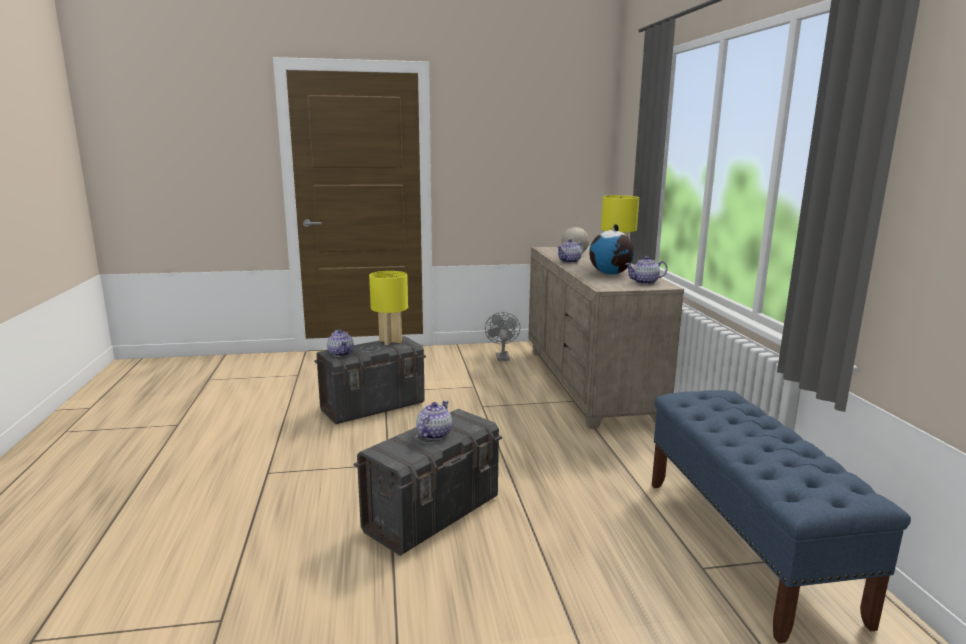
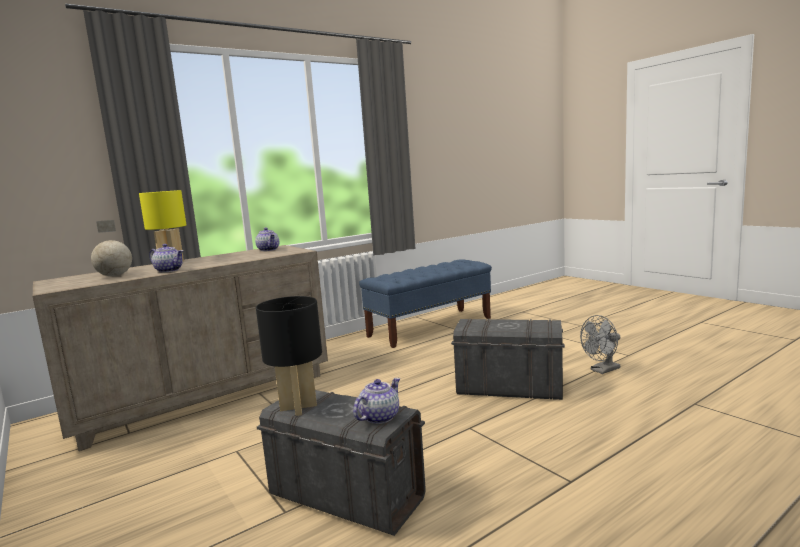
camera: 115 degrees left, 5 degrees down
(391, 341) = (298, 407): yellow table lamp -> black table lamp
(434, 434) = (504, 325): teapot -> none
(502, 356) = (95, 469): grey fan -> grey fan (602, 370)
(610, 274) = (236, 257): globe -> none

